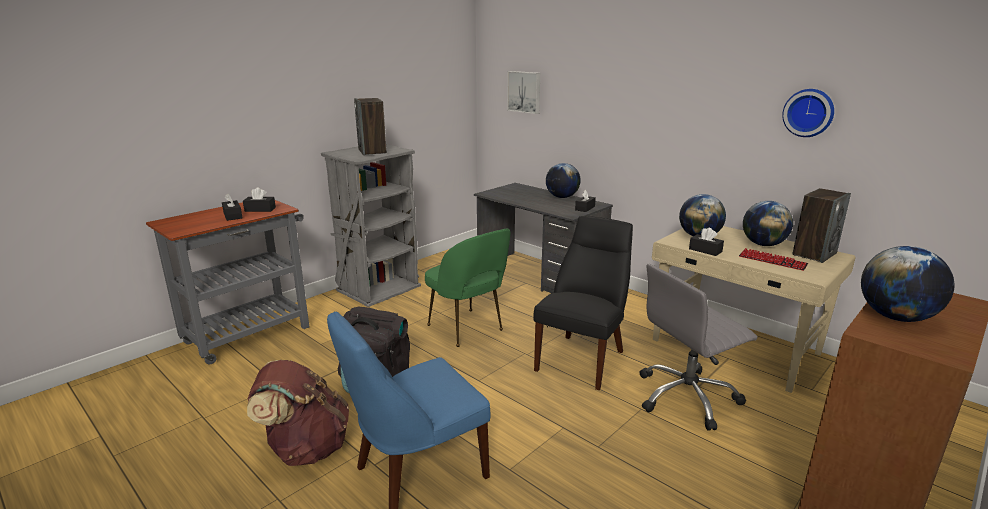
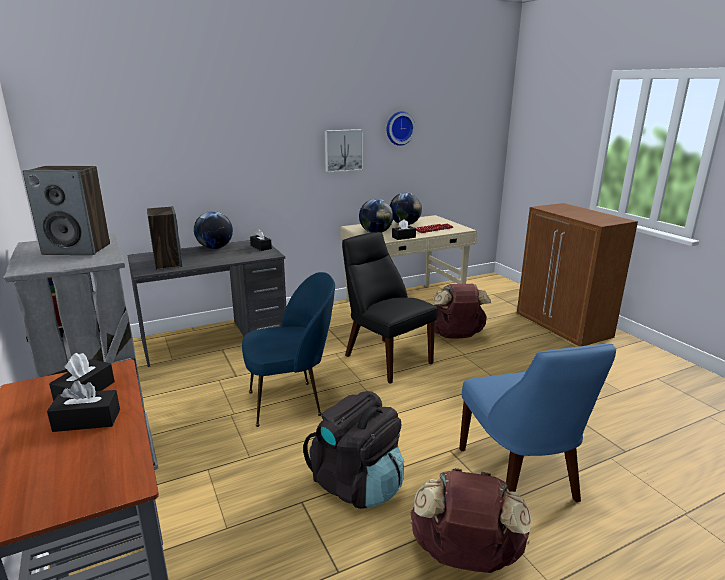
camera: 70 degrees left, 0 degrees up
(468, 330) = (291, 403): green chair -> blue chair
(524, 92) = (117, 142): picture -> picture (343, 150)
(686, 397) = (455, 336): grey office chair -> brown backpack
(814, 254) = (429, 220): speaker -> speaker (167, 263)
(896, 317) = (582, 216): globe -> none

